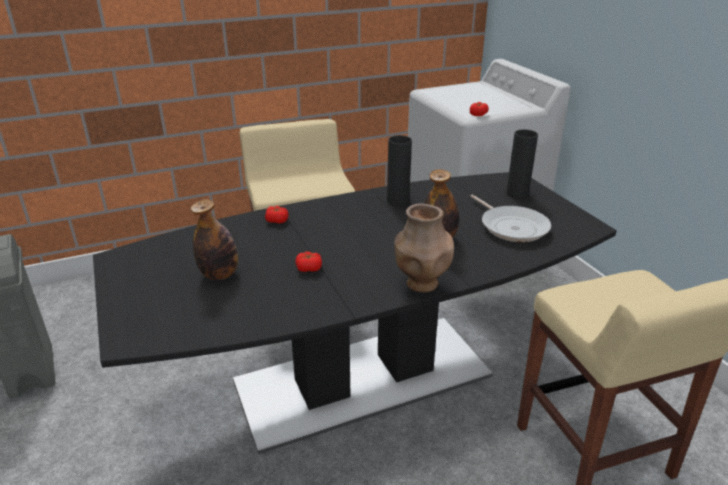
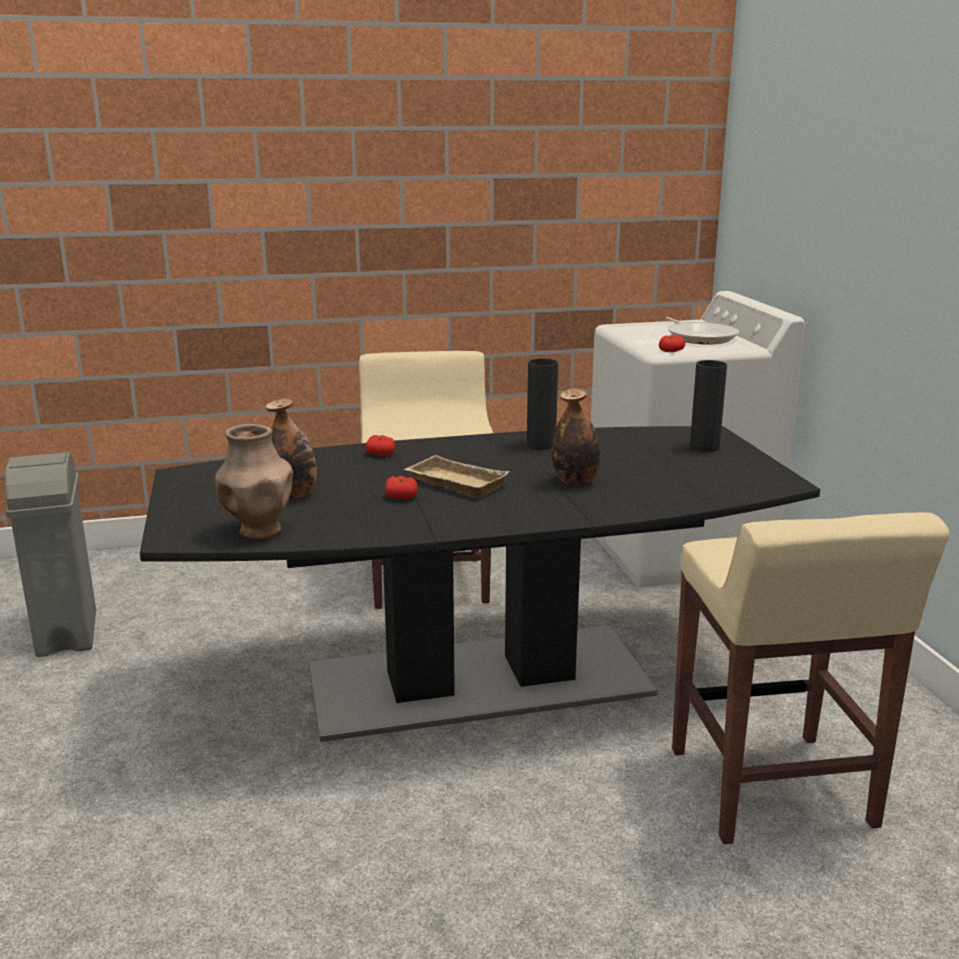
camera: 10 degrees right, 10 degrees down
(345, 249) = (453, 483): none -> beige tray
(421, 284) = (532, 519): brown vase -> brown vase (259, 532)
(512, 226) = (678, 477): frying pan -> frying pan (700, 337)

